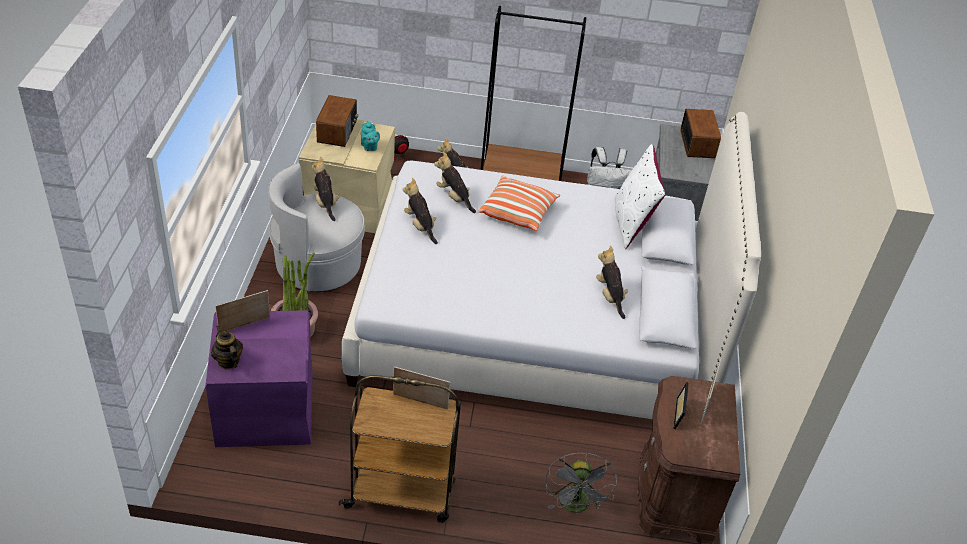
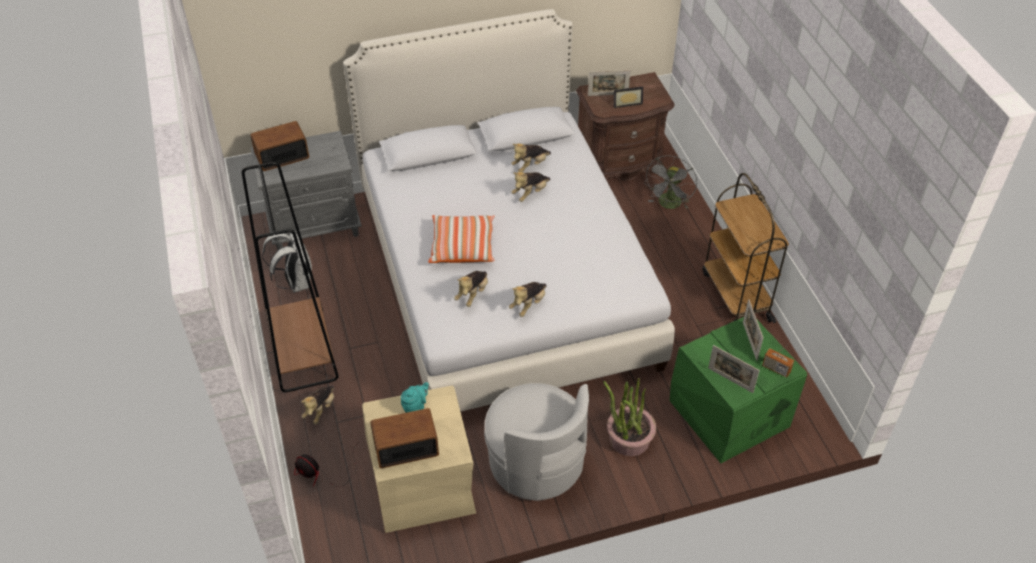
camera: 110 degrees left, 5 degrees up
(228, 361) = (776, 369): teapot -> radio
(264, 408) = (728, 415): purple storage box -> green storage box
(325, 203) = (511, 423): plush toy -> plush toy (530, 193)
(420, 401) = (733, 220): picture frame -> picture frame (749, 341)
(575, 507) = (669, 205): grey fan -> grey fan turned 135 degrees clockwise
(632, 223) = (426, 175): white pillow -> none

